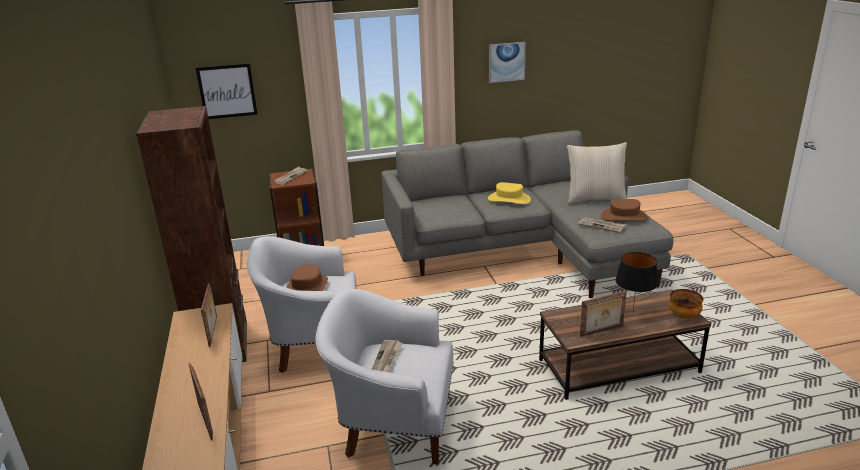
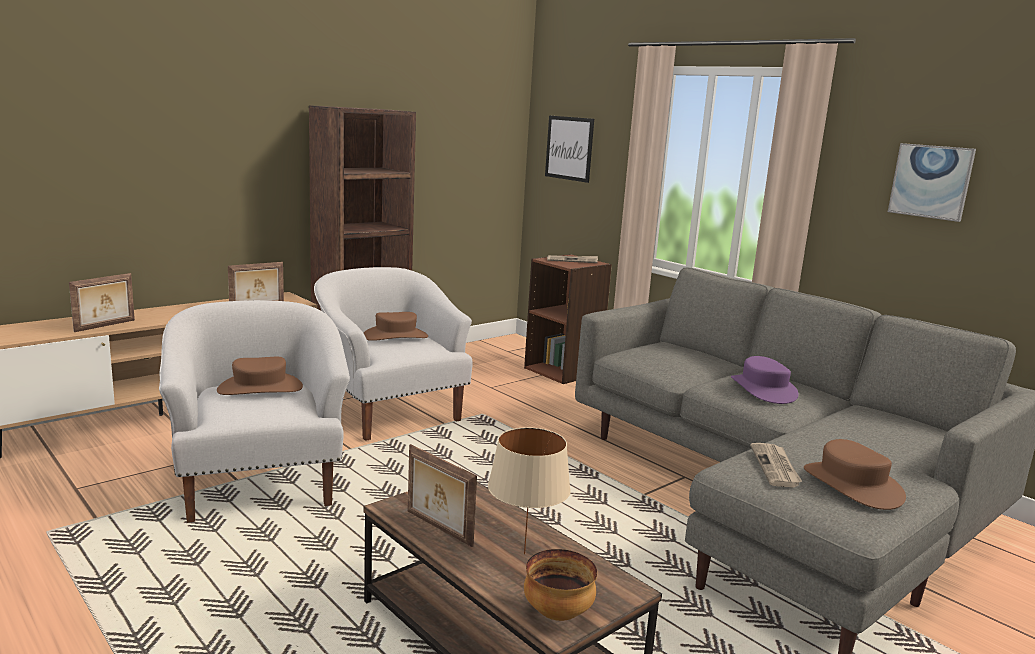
camera: 60 degrees right, 10 degrees down
(386, 360) = (260, 388): newspaper -> brown hat
(509, 199) = (763, 389): yellow hat -> purple hat
(595, 199) = (890, 453): beige pillow -> none
(633, 312) = (525, 554): black table lamp -> beige table lamp

